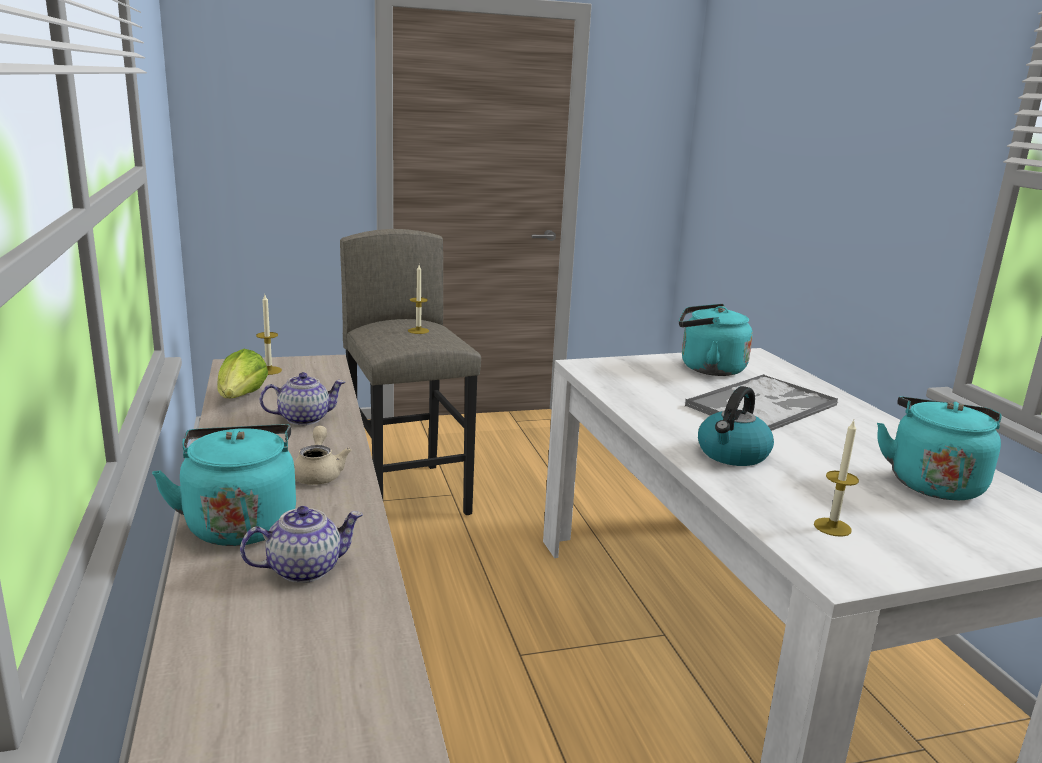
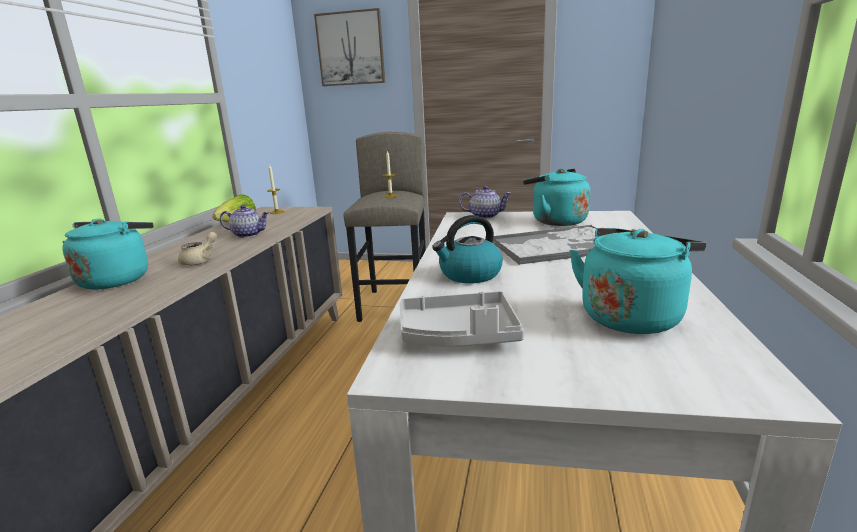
camera: 30 degrees right, 0 degrees up
(272, 77) = (351, 49): none -> picture
(305, 569) = (97, 305): teapot -> teapot (485, 216)
(832, 527) = (459, 335): candle -> grey tray

